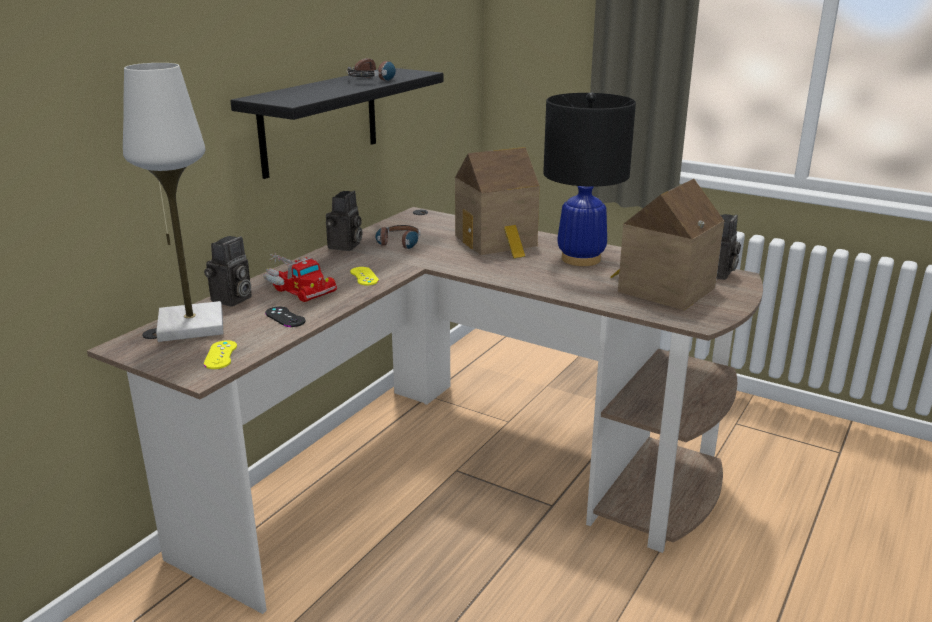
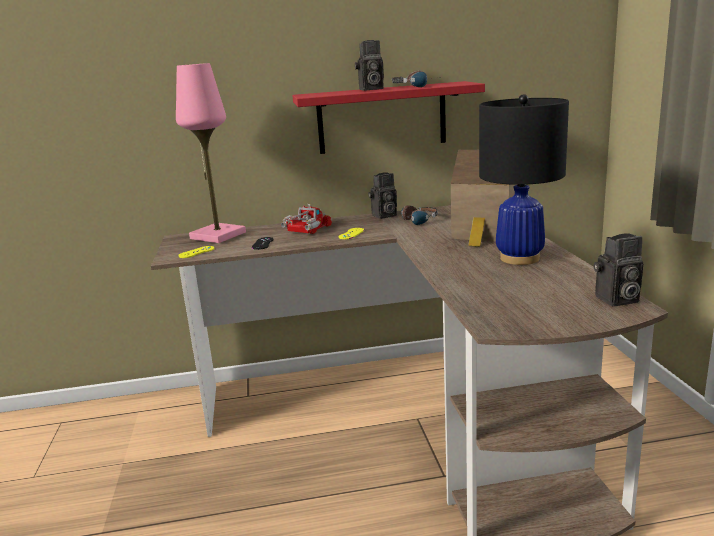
camera: 50 degrees right, 5 degrees down
(191, 325) = (218, 235): white table lamp -> pink table lamp
(232, 300) = (263, 229): camera -> camera (370, 89)
(298, 287) = (305, 231): toy truck -> toy truck turned 150 degrees counterclockwise
(320, 121) = (382, 118): black shelf -> red shelf
(661, 289) = (529, 295): toy house -> none

